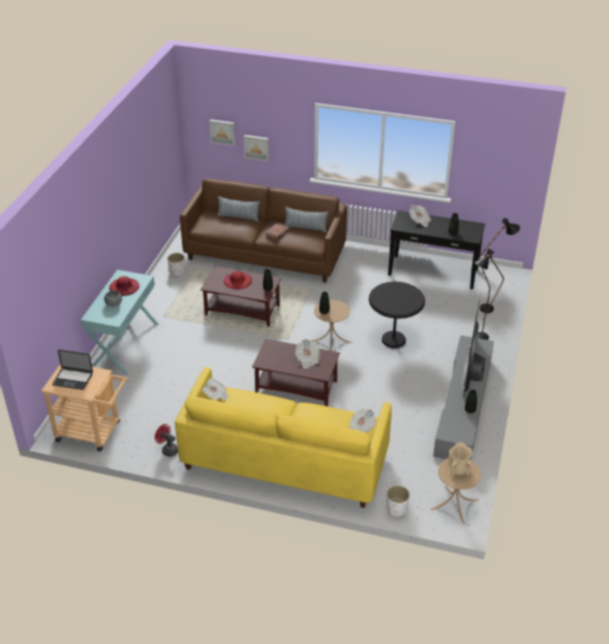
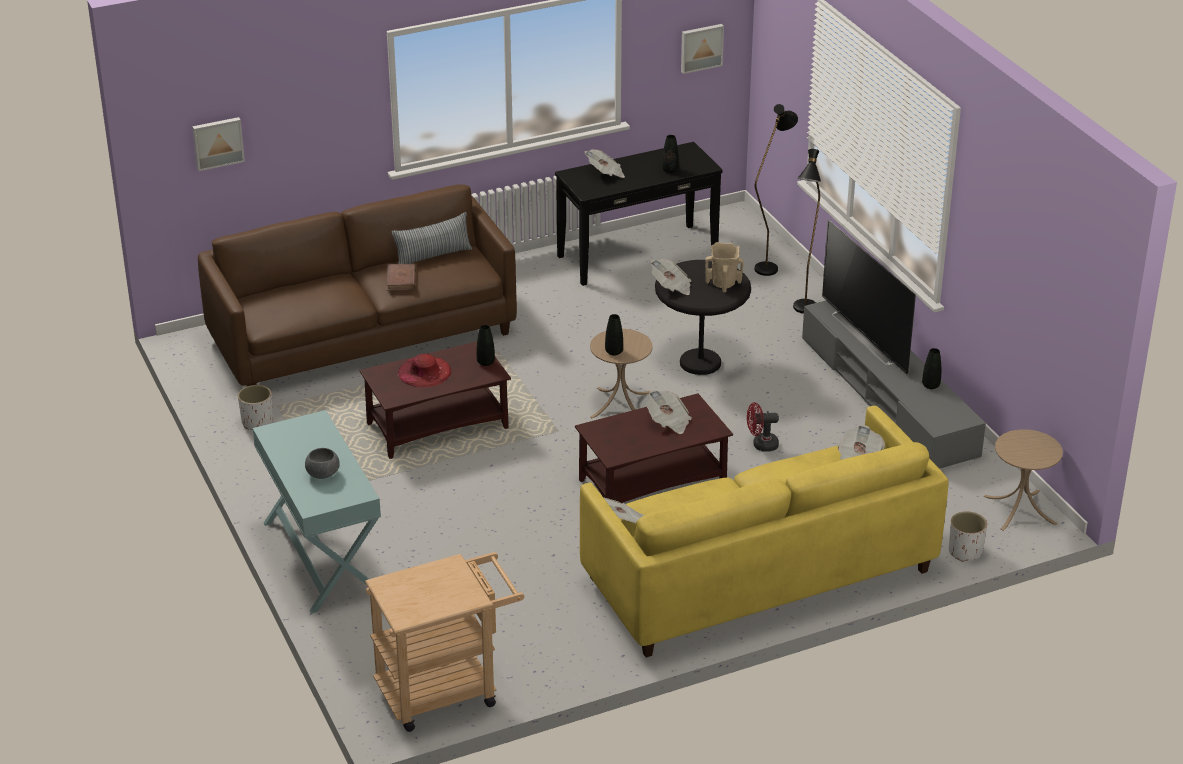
camera: 40 degrees left, 5 degrees down
(72, 379) = (421, 593): laptop -> none
(124, 286) = (302, 444): red hat -> none
(168, 450) = (587, 650): red fan -> red fan (761, 445)
(238, 217) = (307, 284): pillow -> none
(256, 147) = (285, 149): picture -> picture (701, 47)
(379, 292) = (671, 287): none -> newspaper
(458, 470) = (1024, 447): beige vase -> beige vase (723, 284)

